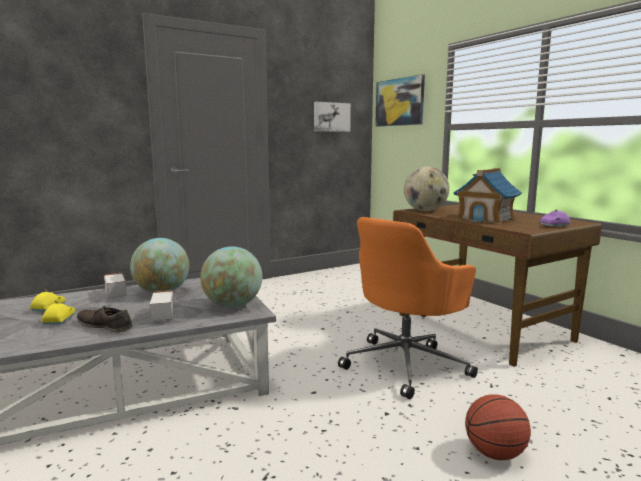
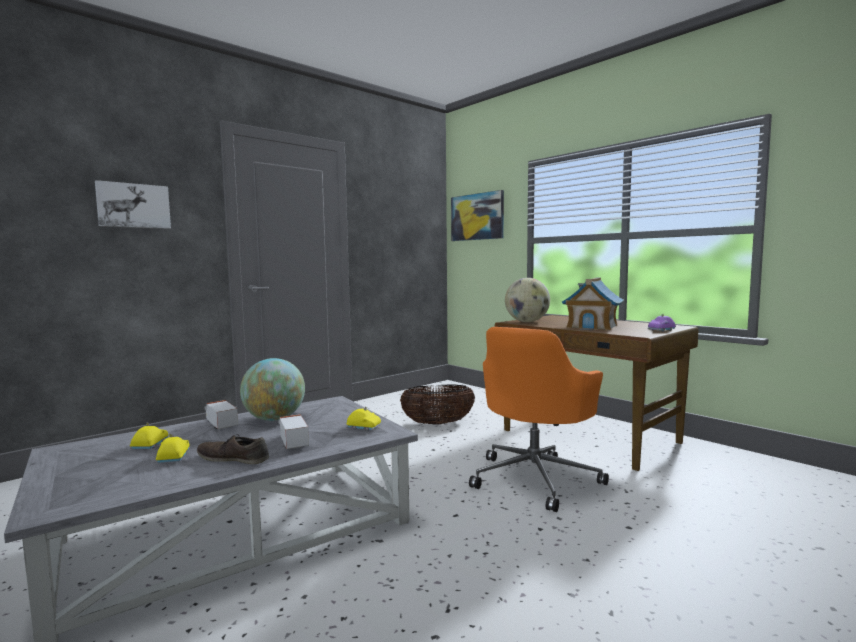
camera: 10 degrees left, 5 degrees down
(232, 305) = (364, 427): globe -> yellow toy car
(331, 117) = (408, 231): picture -> picture (133, 206)
(339, 303) = (438, 423): none -> basket
(494, 453) = (662, 556): basketball -> none

